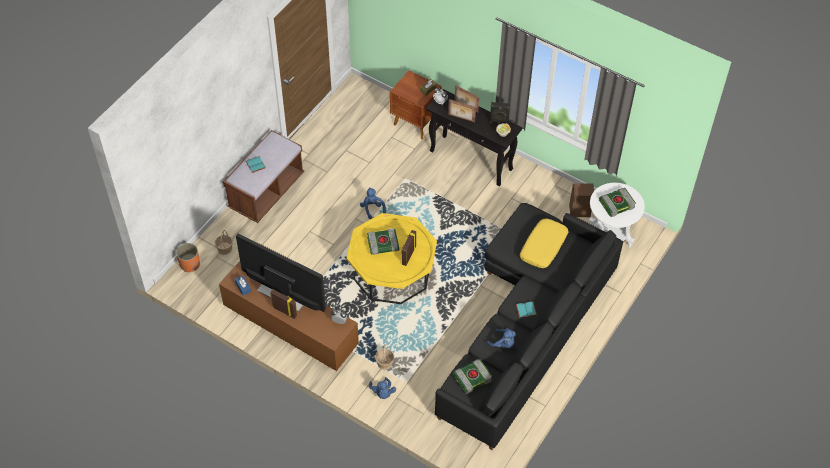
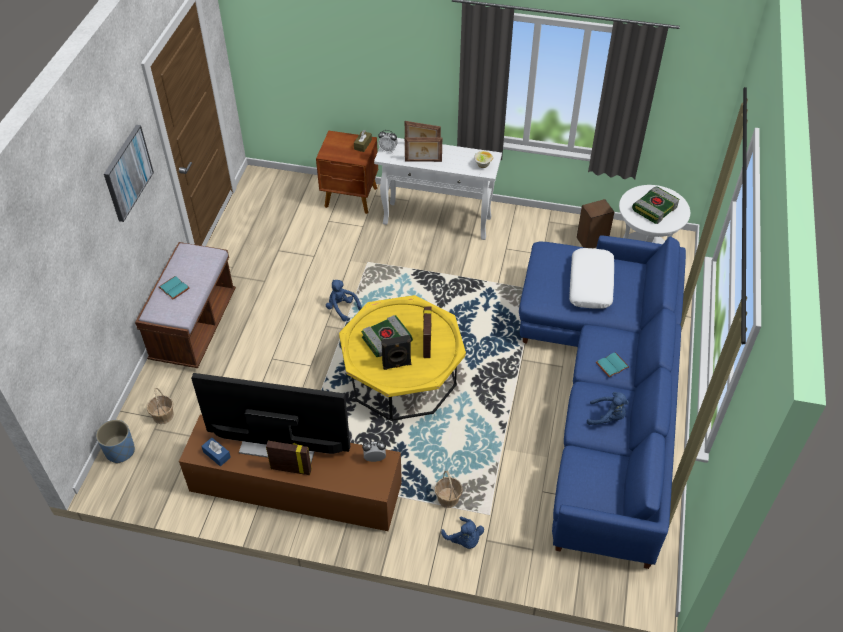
camera: 20 degrees left, 5 degrees down
(190, 264) = (120, 451): orange planter -> blue planter
(239, 86) = (127, 172): none -> picture
(471, 160) = (438, 221): black console table -> white console table
(472, 377) = (592, 475): book -> none
(498, 122) = (471, 154): black speaker -> black speaker (397, 365)
(526, 326) = (604, 390): black sofa -> blue sofa
(543, 247) = (591, 284): yellow pillow -> white pillow

